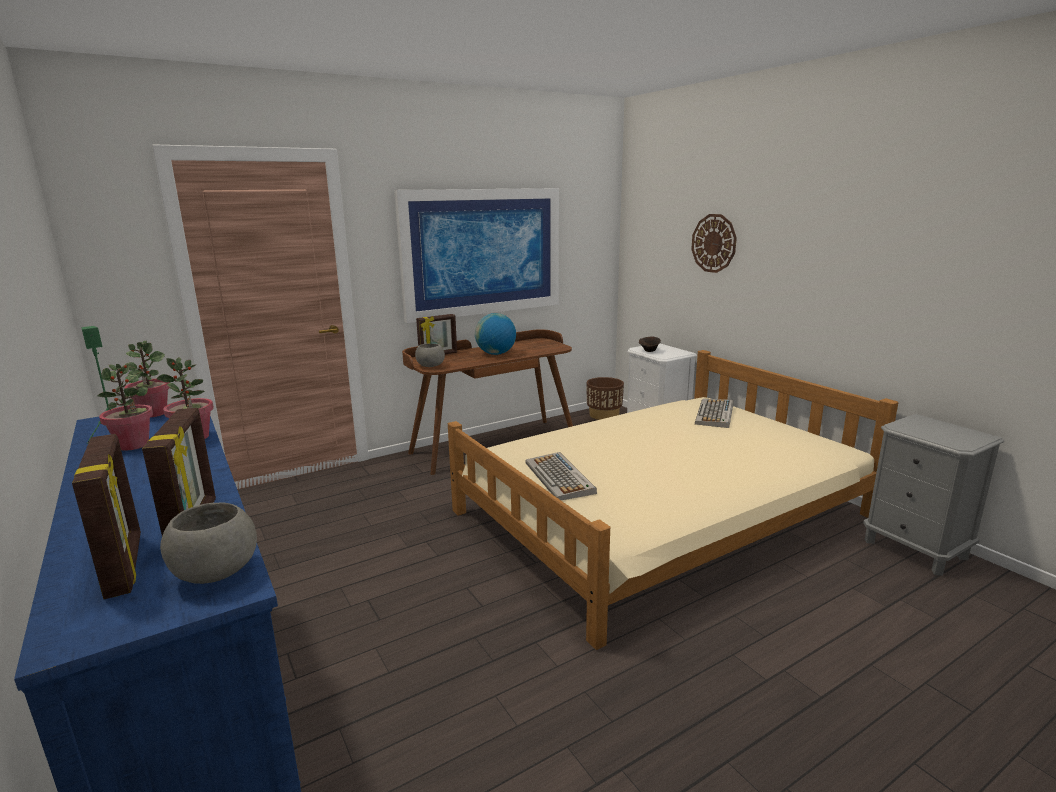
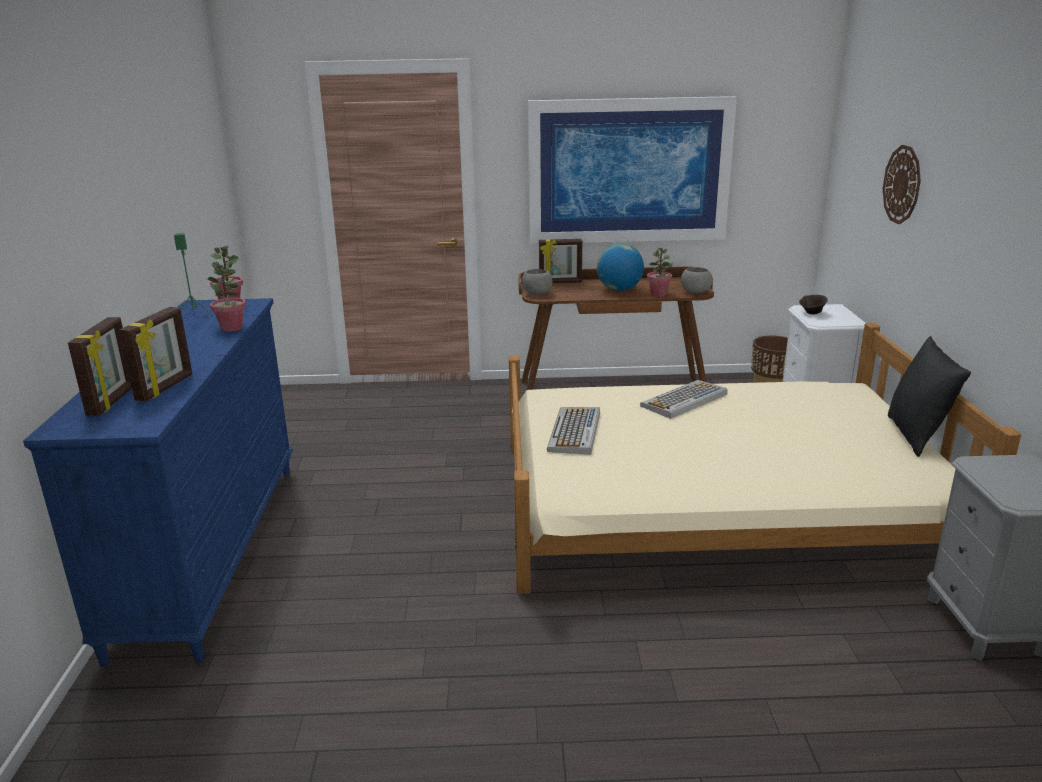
camera: 30 degrees right, 5 degrees up
(134, 445) = (194, 326): potted plant -> potted plant (658, 294)
(215, 573) = (144, 417): grey bowl -> grey bowl (695, 292)
(715, 414) = (837, 405): keyboard -> keyboard (684, 400)
(784, 424) = (916, 436): none -> black pillow

